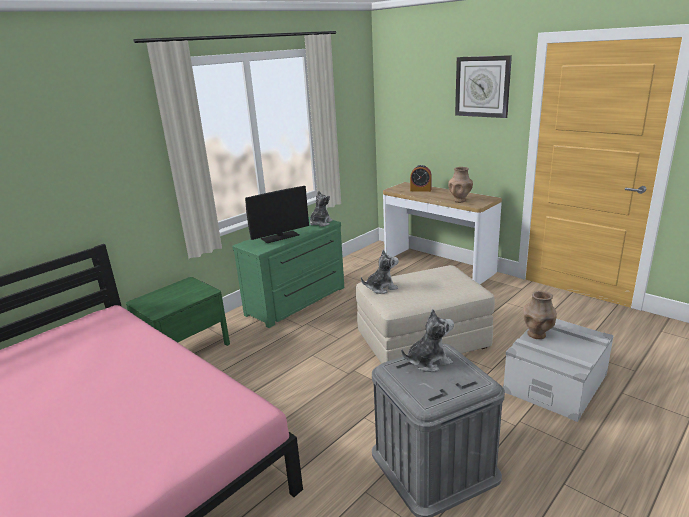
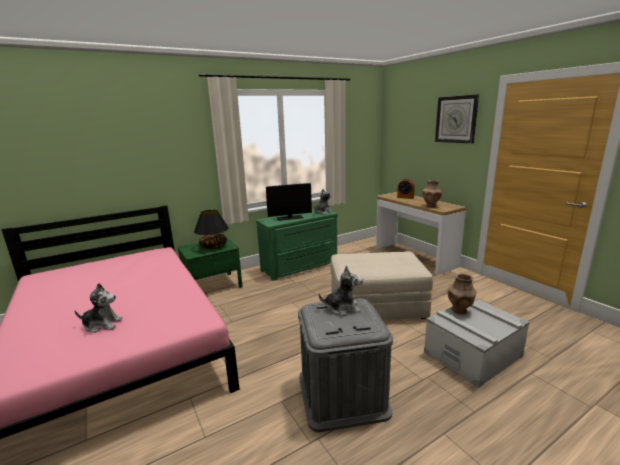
camera: 15 degrees right, 5 degrees down
(182, 294) = (213, 247): none -> black table lamp
(381, 288) = (346, 259): plush toy -> plush toy (102, 324)

